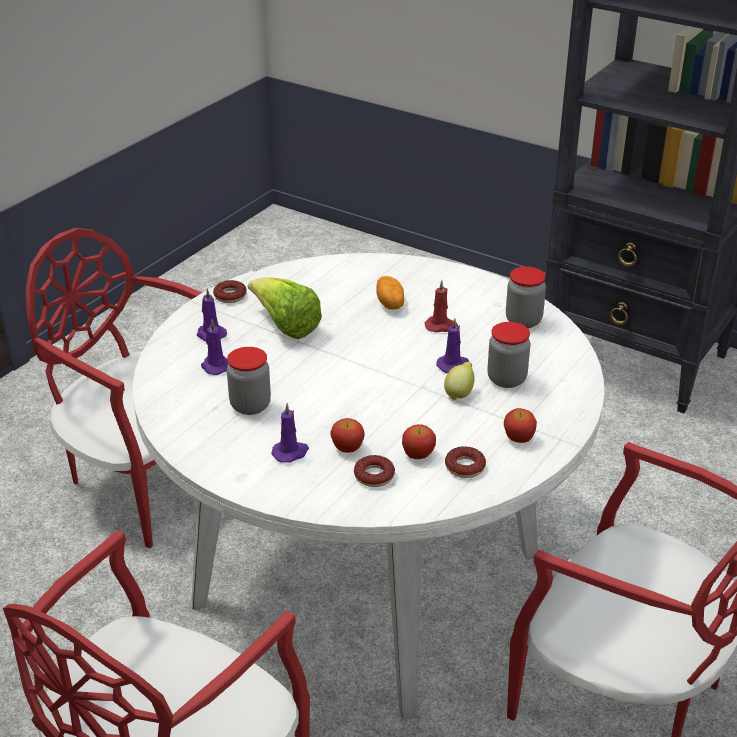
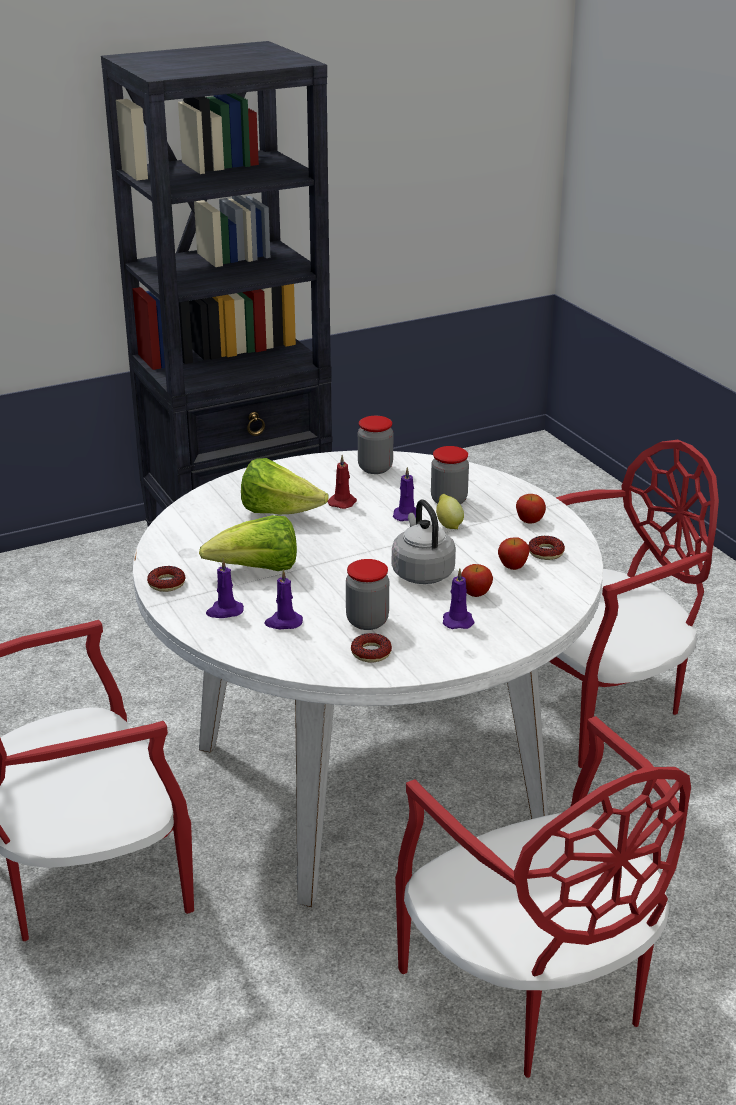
camera: 60 degrees left, 5 degrees down
(358, 406) = (421, 572): none -> grey kettle
(374, 475) = (523, 592): donut -> donut (371, 653)
(390, 303) = (279, 512): potato -> lettuce

